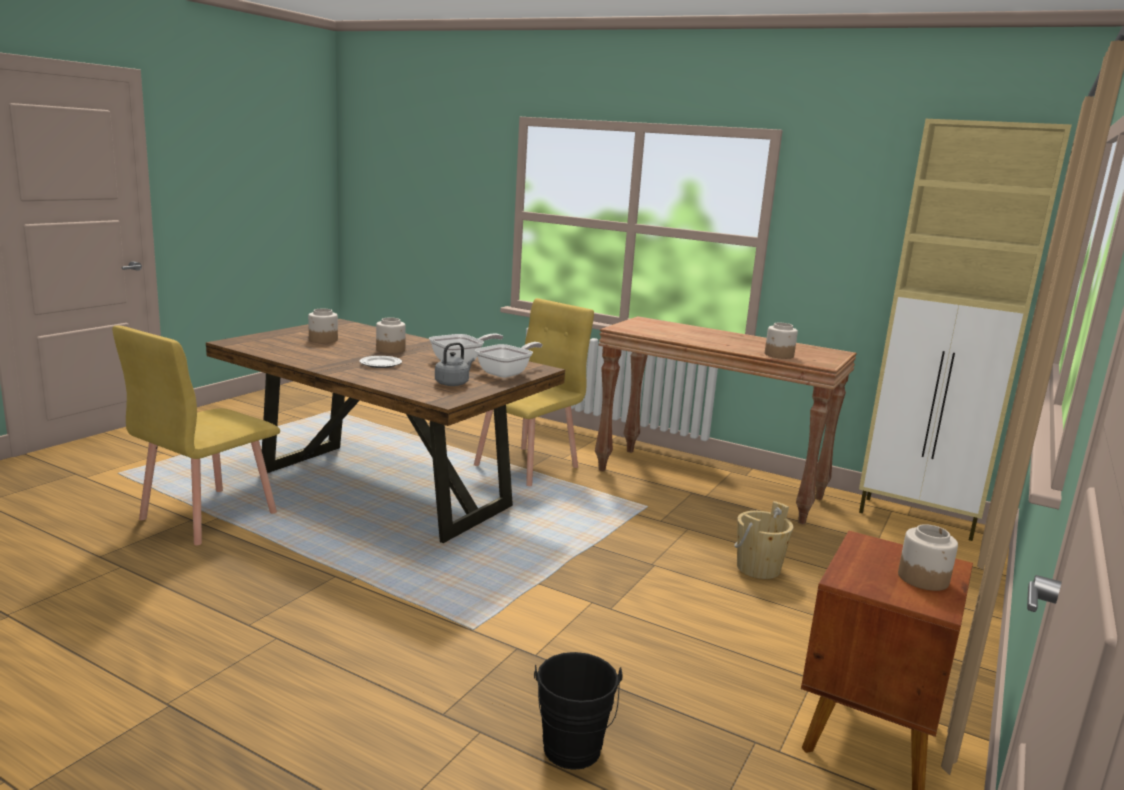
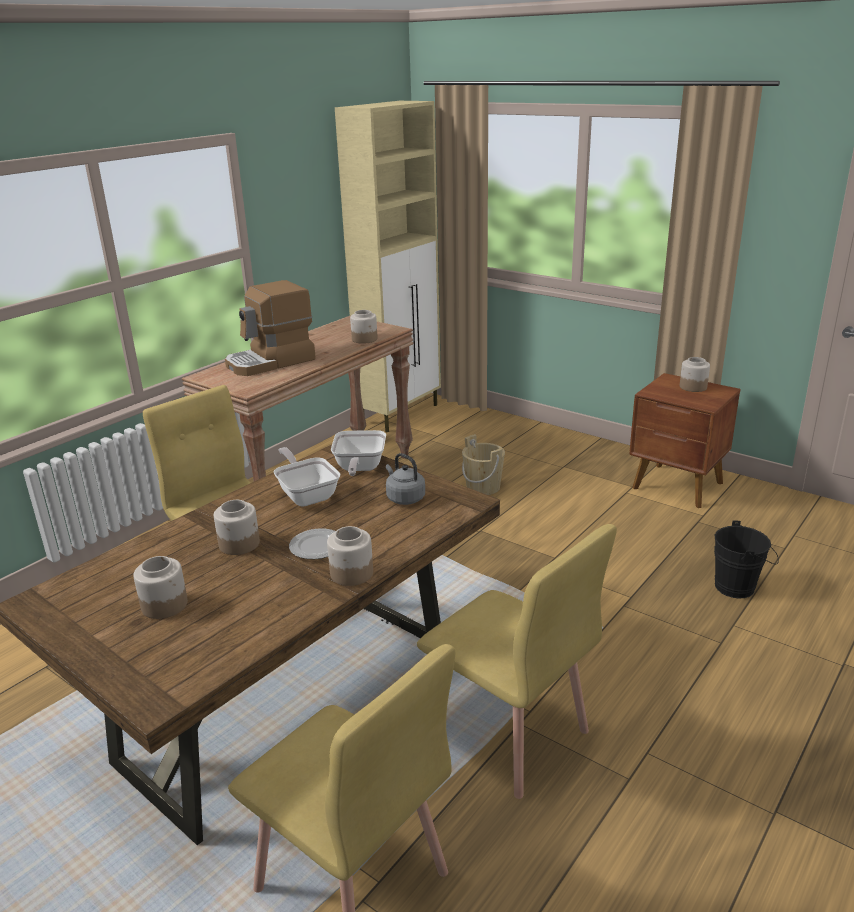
camera: 80 degrees left, 10 degrees up
(323, 570) = (508, 734): none -> yellow chair
(341, 370) = (351, 573): none -> jar
(507, 373) = (359, 468): frying pan -> frying pan turned 135 degrees counterclockwise
(688, 332) = (271, 362): none -> coffee machine

